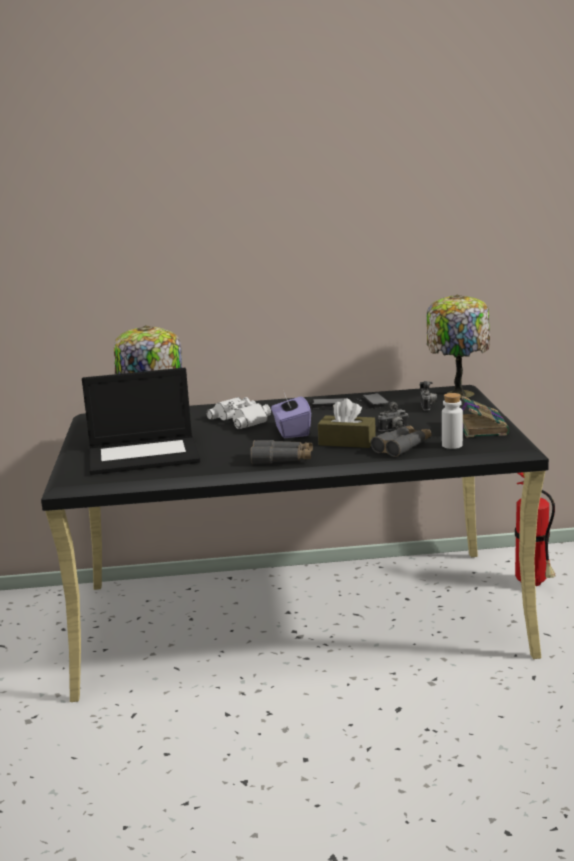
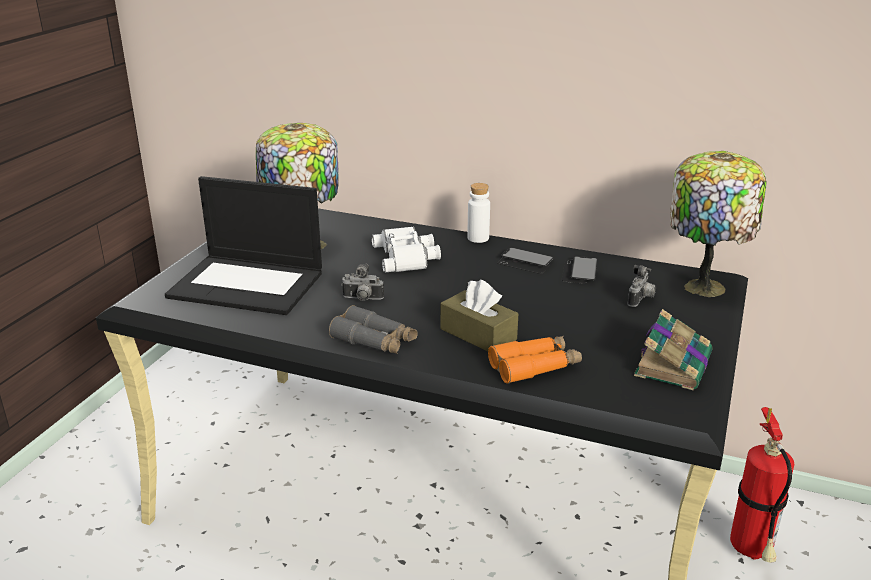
camera: 25 degrees right, 10 degrees up
(291, 431) = (436, 294): purple tissue box -> none
(394, 430) = (556, 331): camera -> camera (362, 299)
(402, 447) = (535, 366): grey binoculars -> orange binoculars
(452, 445) = (600, 385): white bottle -> white bottle (478, 238)

